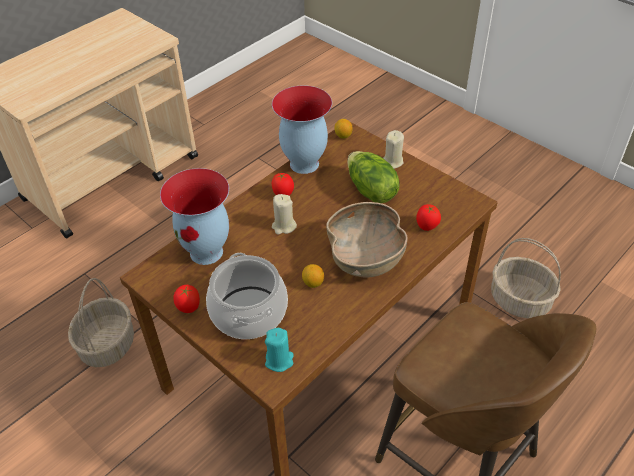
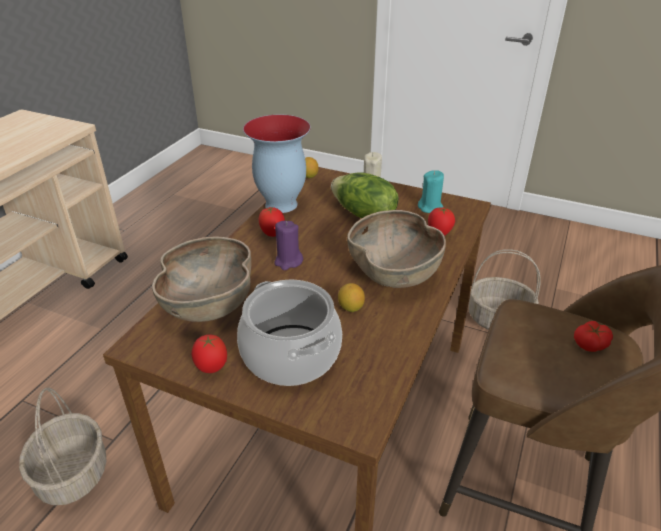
camera: 20 degrees left, 10 degrees down
(207, 252) = (209, 303): vase -> brown bowl
(279, 360) = (356, 398): turquoise candle -> turquoise candle (430, 207)
(284, 226) = (288, 261): beige candle -> purple candle
(507, 363) = (590, 344): none -> tomato

